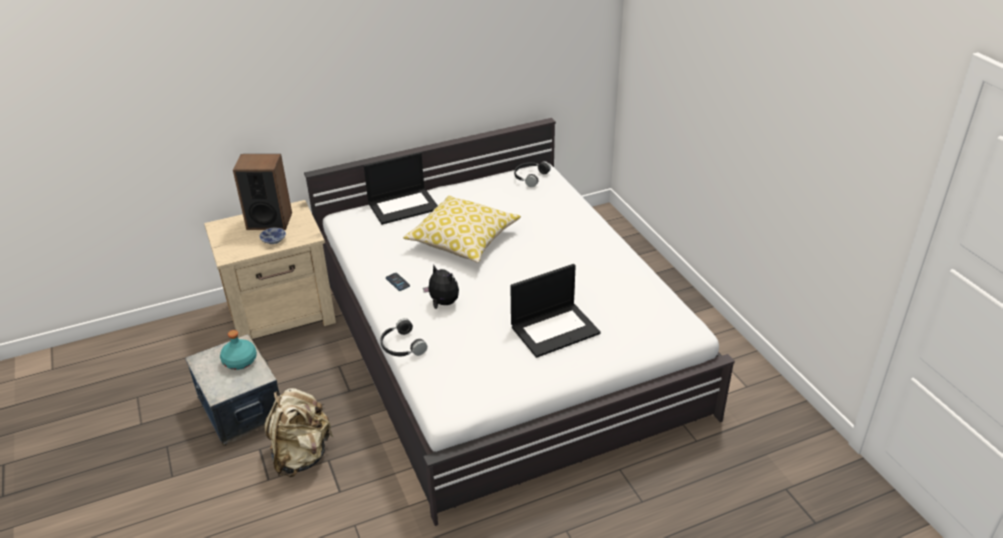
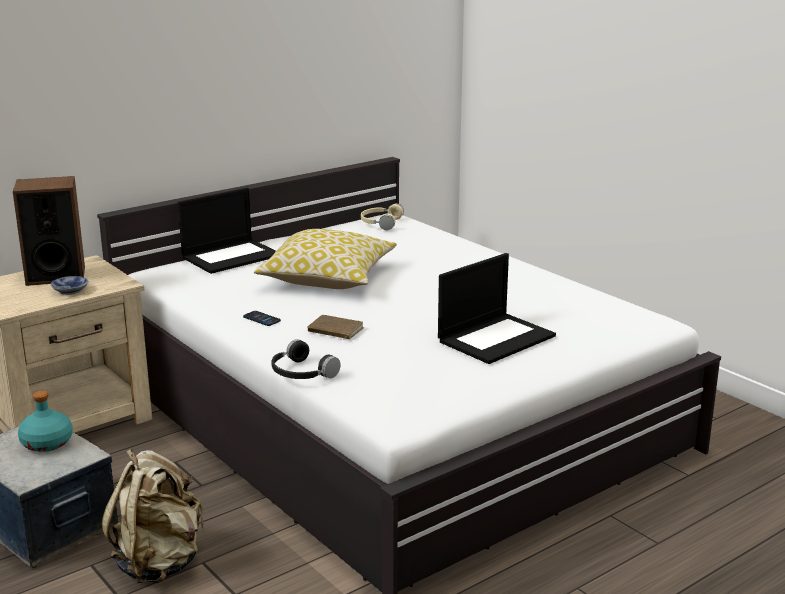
camera: 15 degrees left, 15 degrees down
(442, 303) = (334, 331): plush toy -> brown book
(530, 177) = (380, 223): black headphones -> beige headphones

